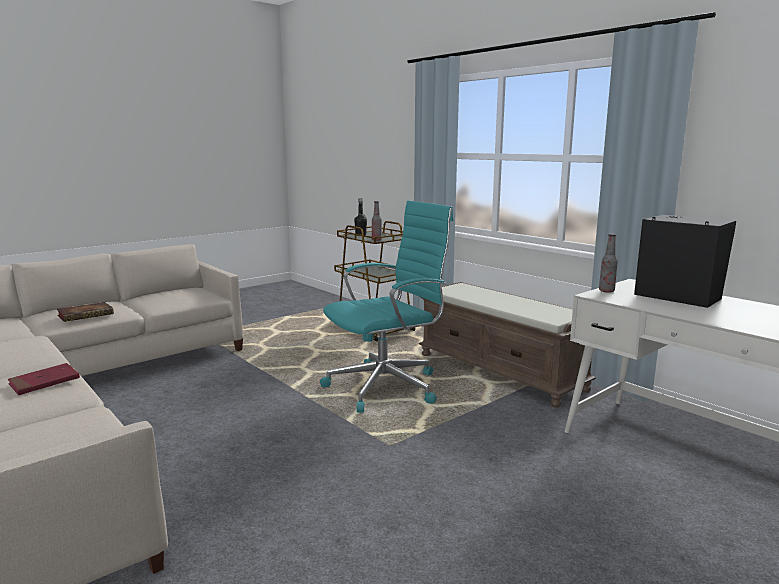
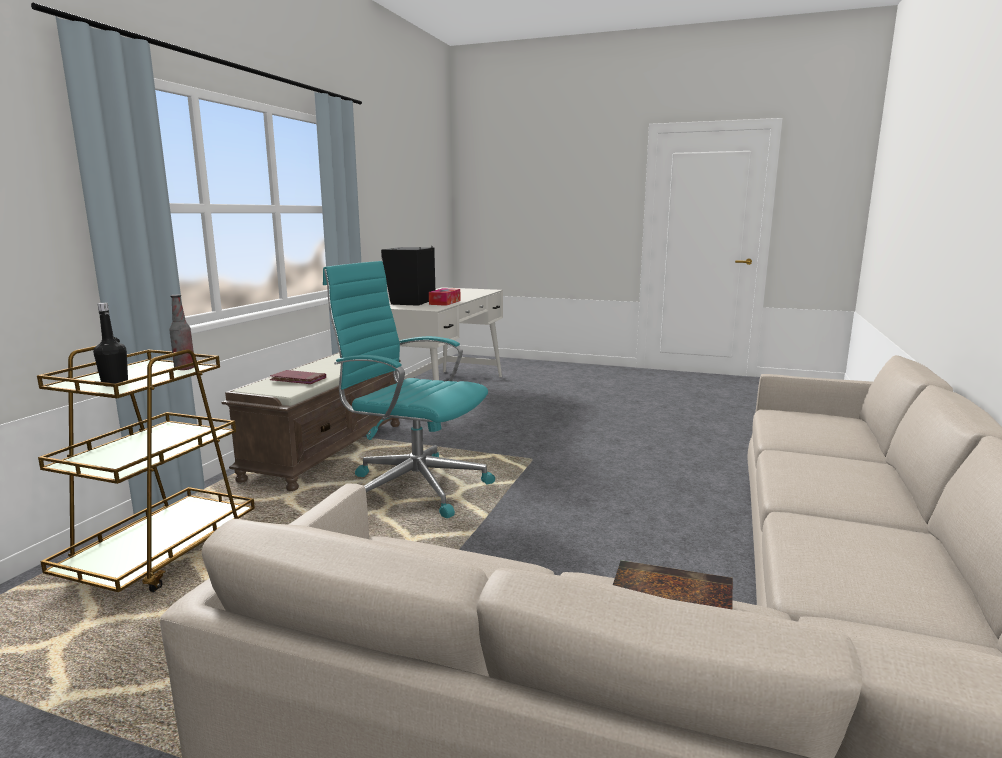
camera: 120 degrees left, 0 degrees up
(44, 382) = (811, 472): red book -> red book (298, 380)
(606, 291) = (415, 308): bottle -> none
(662, 306) = (445, 302): none -> tissue box

